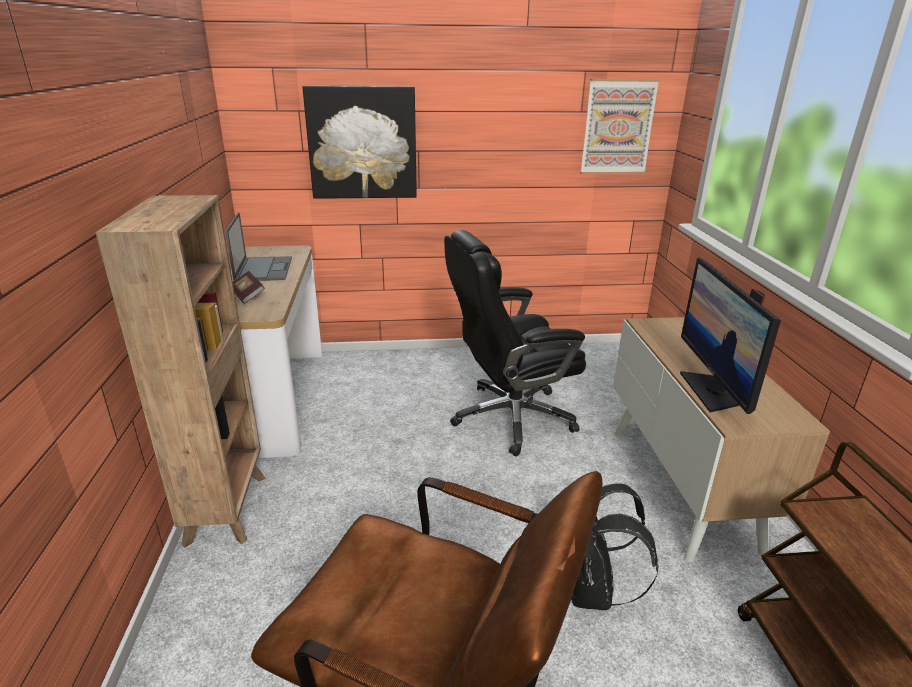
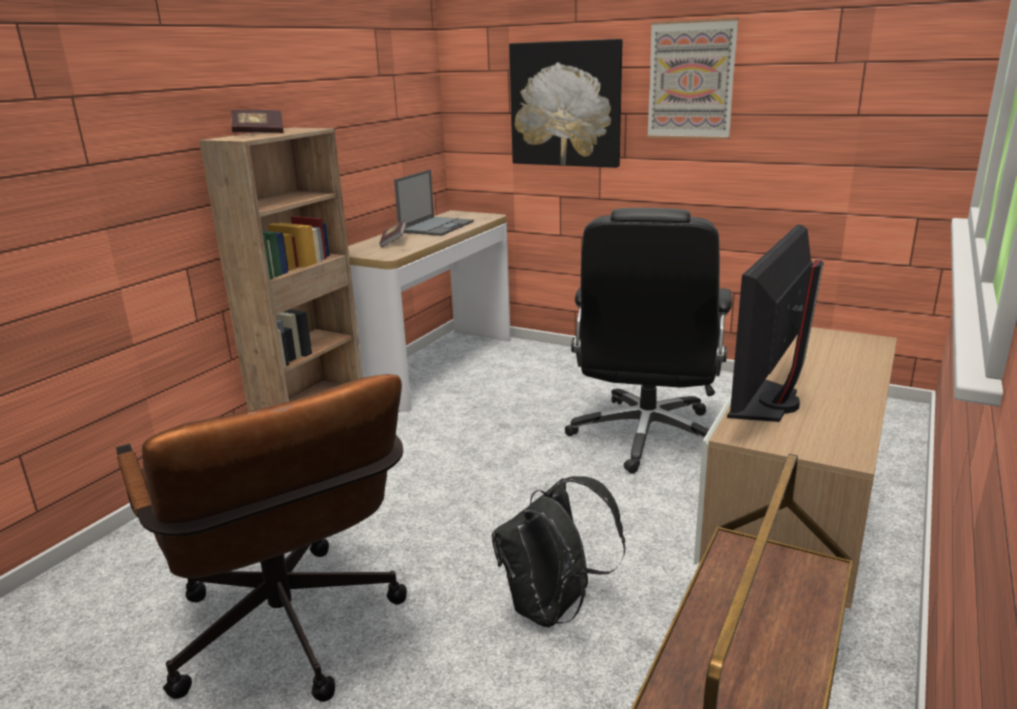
camera: 35 degrees right, 5 degrees down
(146, 211) = (258, 133): none -> book
(510, 417) = (646, 436): black office chair -> black office chair turned 90 degrees counterclockwise
(617, 127) = (889, 82): picture -> picture (691, 80)

